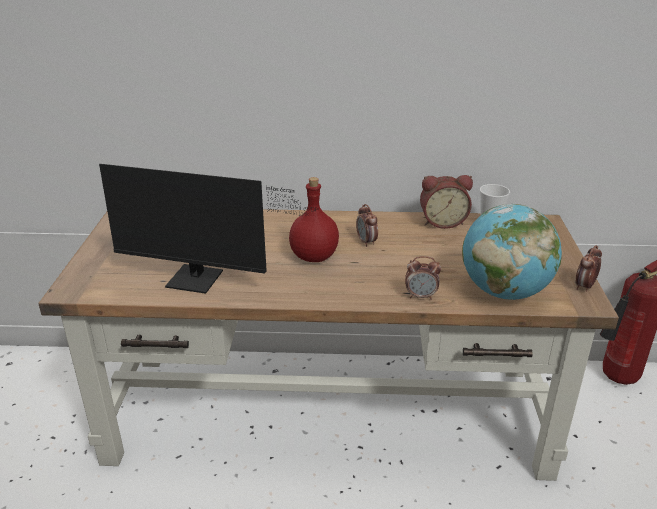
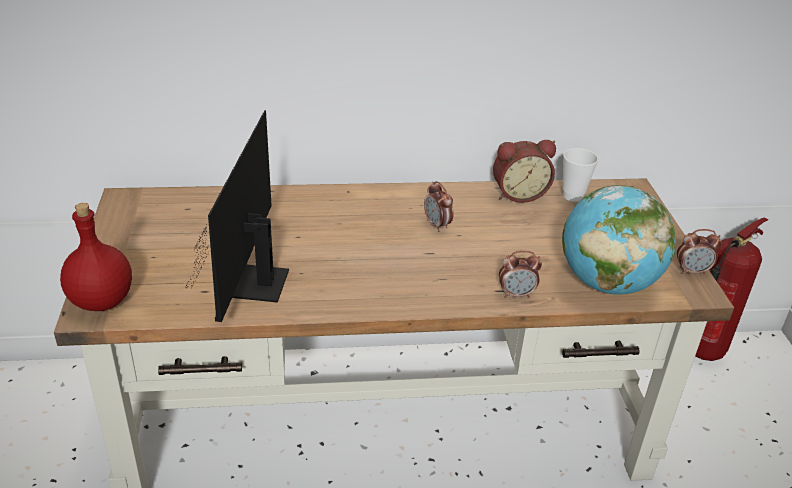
camera: 10 degrees left, 5 degrees up
(201, 281) = (252, 289): monitor -> monitor turned 90 degrees clockwise
(315, 257) = (381, 249): red bottle -> red bottle (102, 301)
(584, 286) = (692, 271): alarm clock -> alarm clock turned 120 degrees counterclockwise

